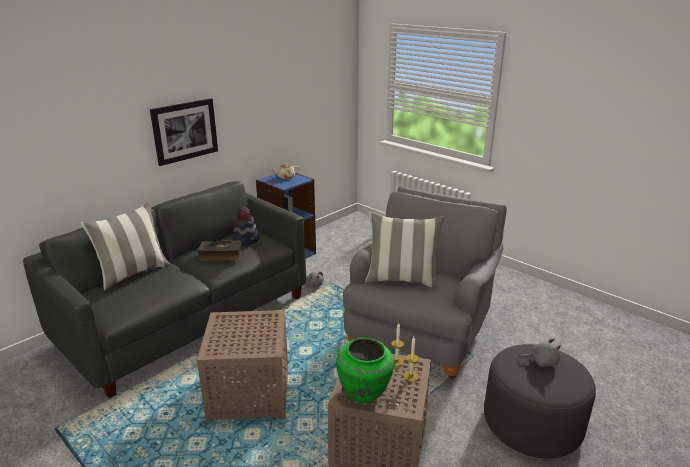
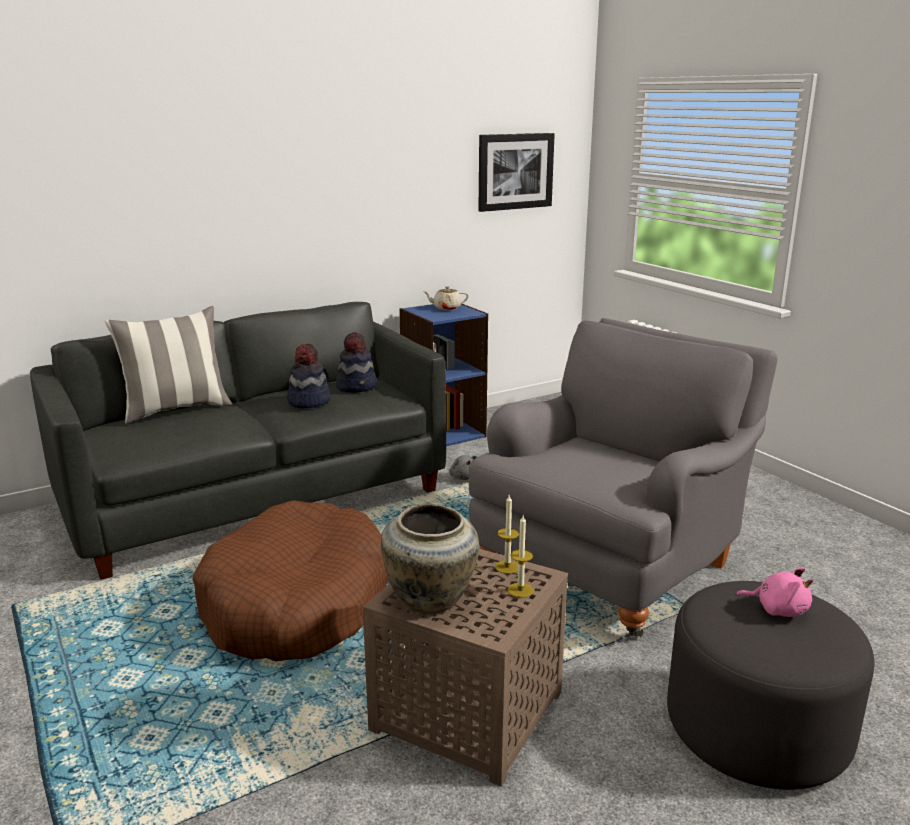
camera: 15 degrees right, 5 degrees down
(185, 131) = (290, 217): picture -> picture (515, 171)
(220, 256) = (308, 401): book -> hat
(248, 392) = (296, 604): brown side table -> brown dog bed
(364, 392) = (430, 600): green vase -> beige vase
(402, 280) = (570, 457): pillow -> none
(541, 361) = (778, 609): grey plush toy -> pink plush toy

